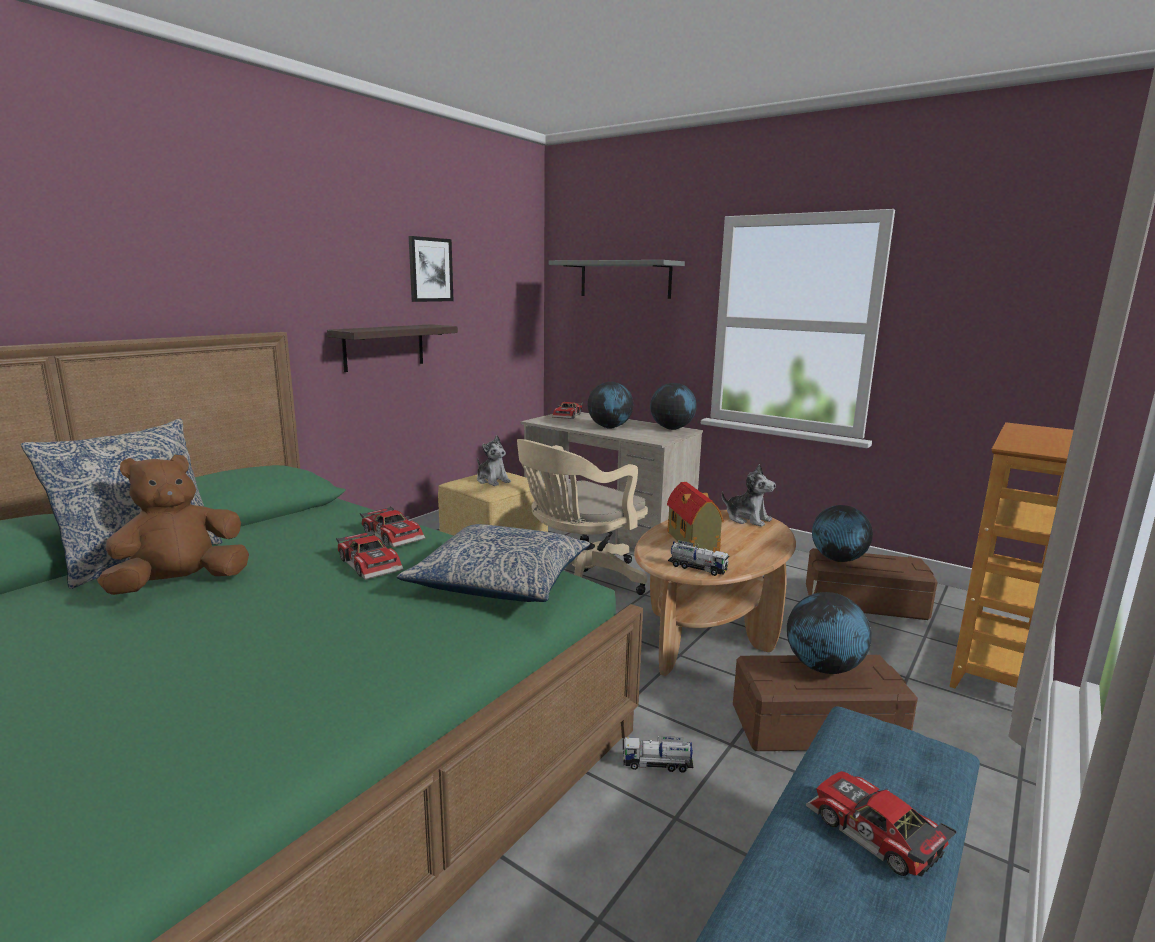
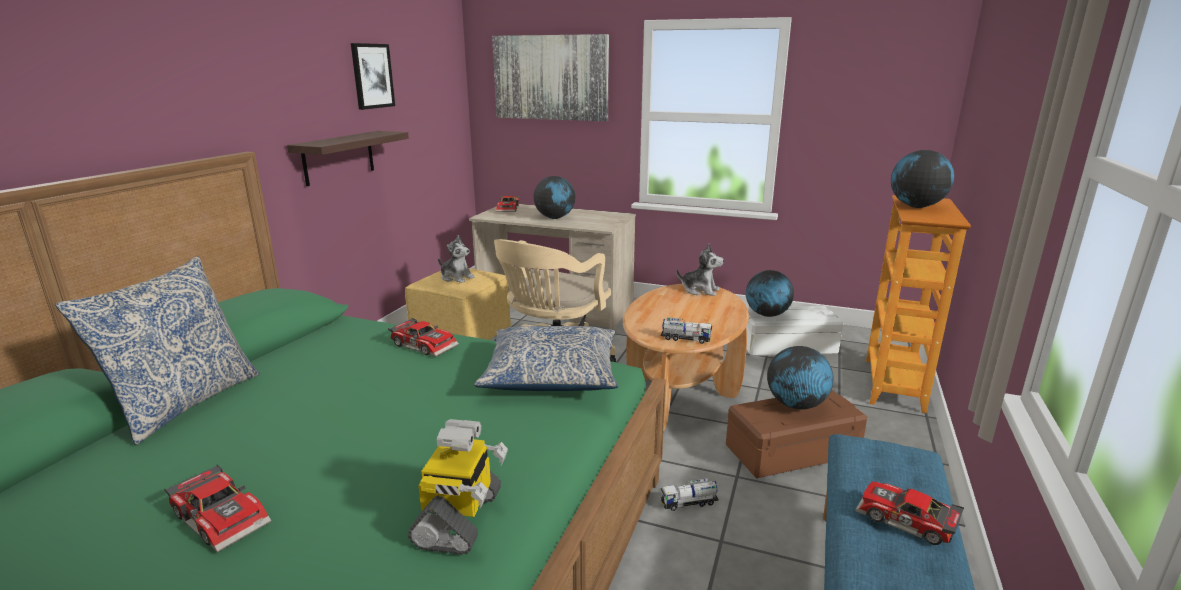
camera: 15 degrees left, 5 degrees up
(181, 584) = (252, 422): brown plush toy -> none
(293, 712) = (460, 519): none -> toy robot
(371, 563) = (426, 375): toy car -> toy car (224, 516)
(625, 279) = (550, 78): grey shelf -> picture
(672, 428) = (609, 214): globe -> globe (916, 206)
(693, 542) = (669, 316): toy house -> none
(864, 602) = (787, 346): brown storage box -> white storage box

